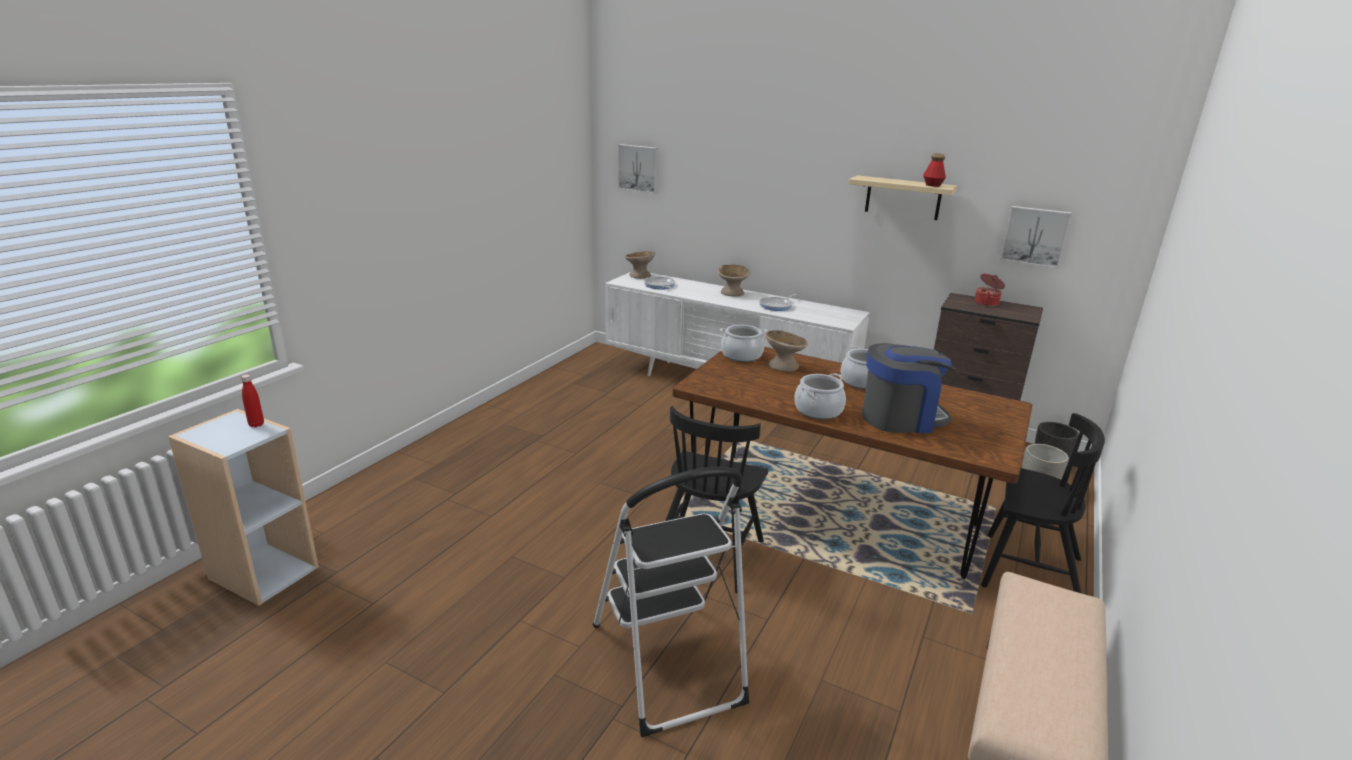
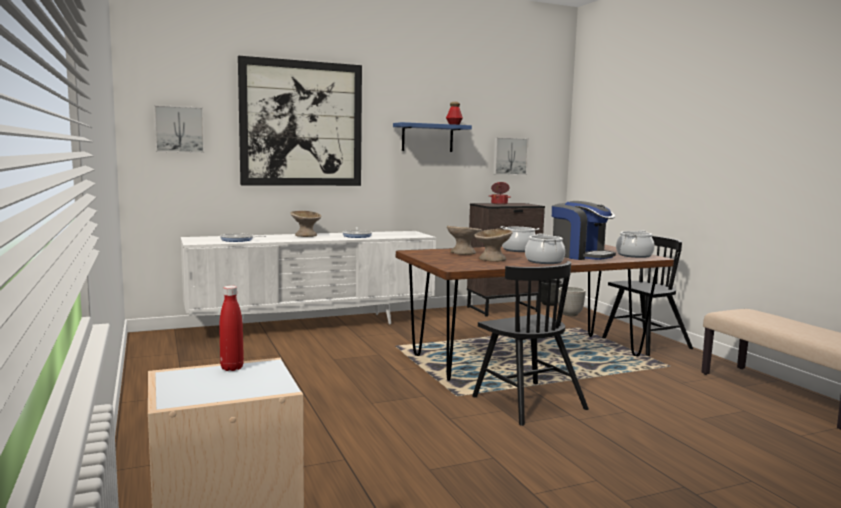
camera: 50 degrees left, 15 degrees down
(640, 275) = (199, 238): beige bowl -> beige bowl (492, 259)
(667, 666) = (650, 457): step ladder -> none
(741, 355) = (425, 254): cooking pot -> cooking pot (634, 255)
(749, 170) = (301, 124): none -> picture
(901, 418) = (580, 256): coffee machine -> coffee machine turned 105 degrees clockwise
(903, 198) = (427, 138): beige shelf -> blue shelf

